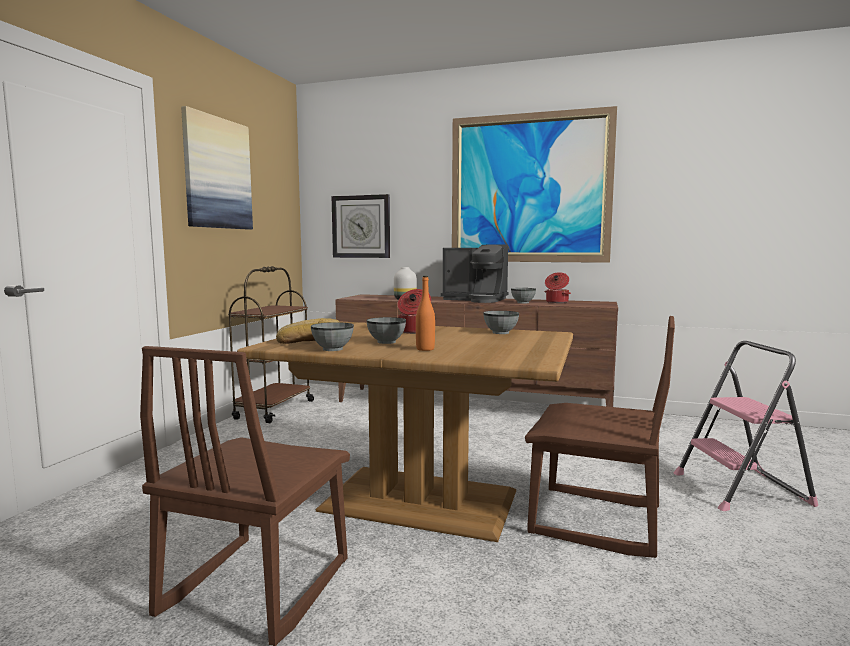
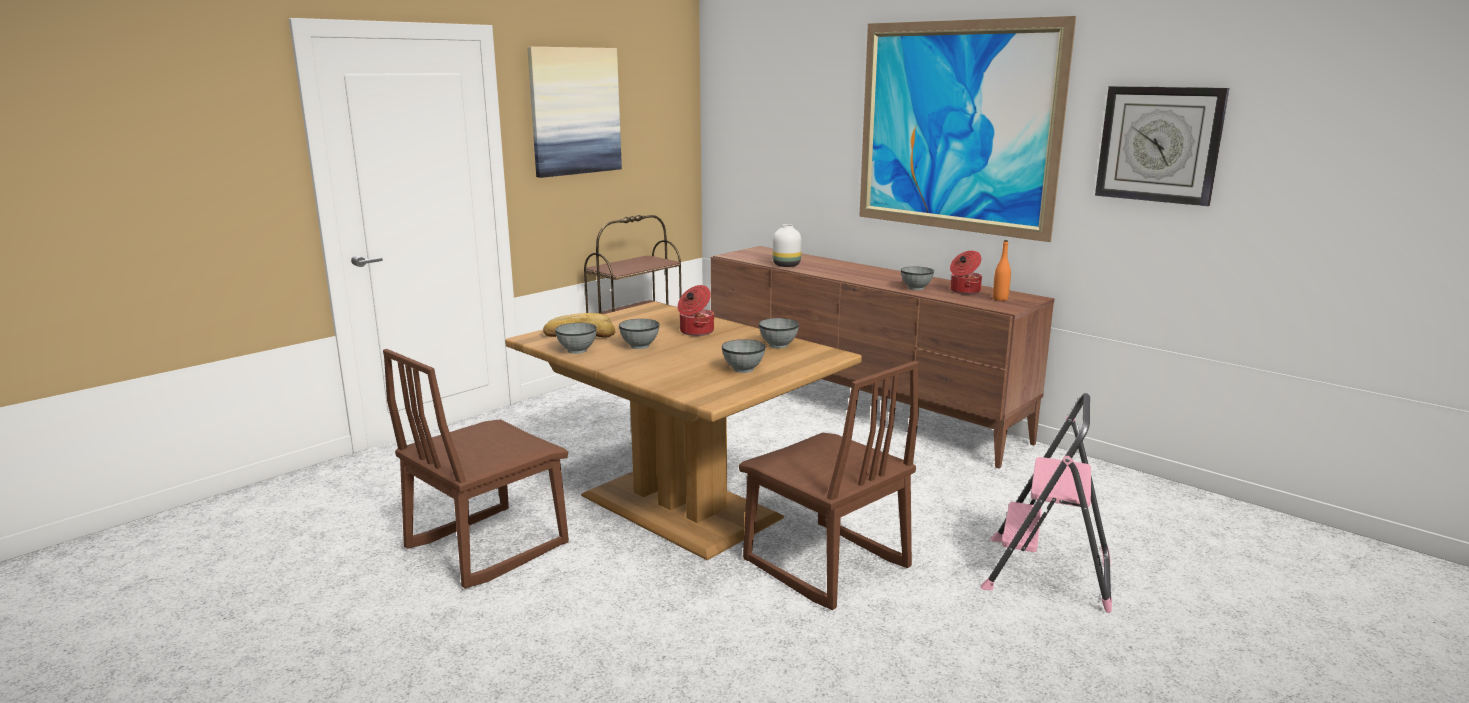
camera: 25 degrees right, 10 degrees up
(361, 226) = (762, 160): wall clock -> wall clock (1159, 144)
(425, 349) = (654, 362): orange bottle -> orange bottle (1000, 299)
(476, 300) = (870, 275): coffee machine -> none
(510, 346) = (743, 369): none -> grey bowl

